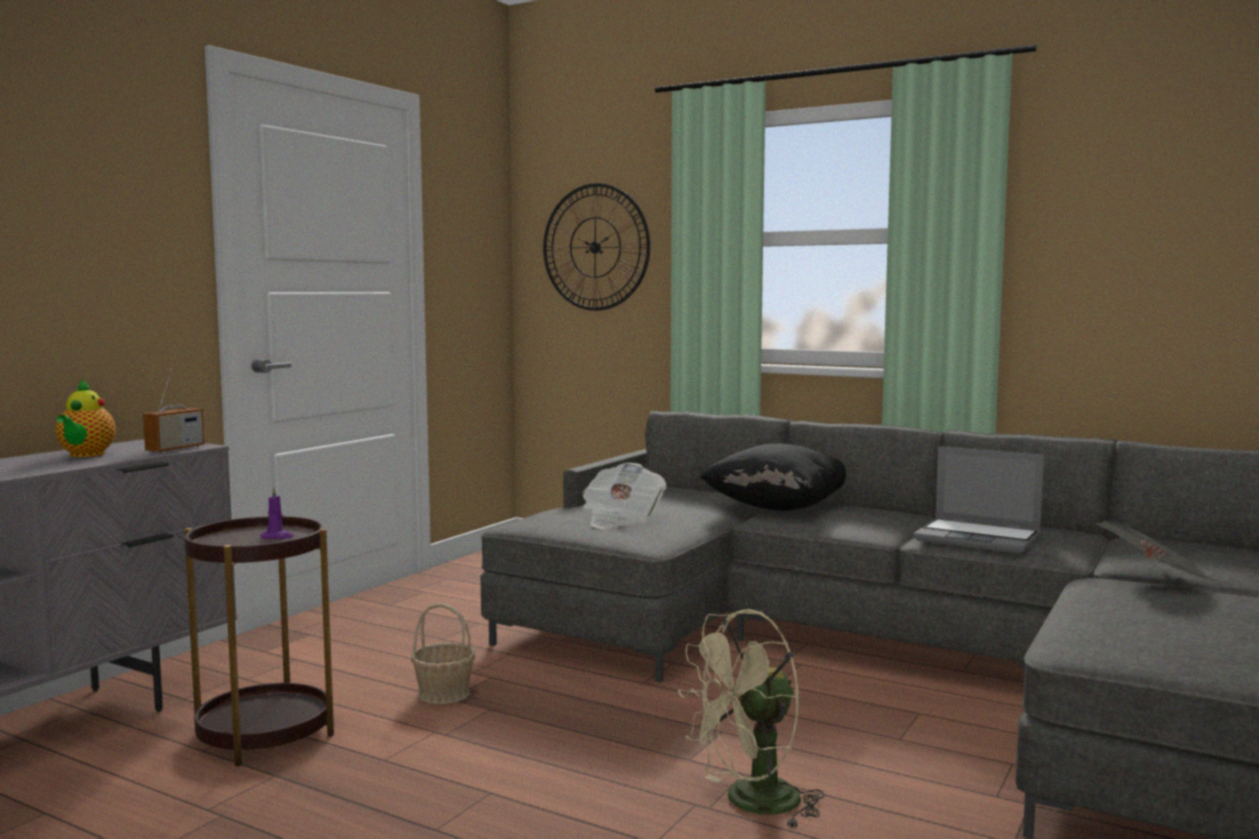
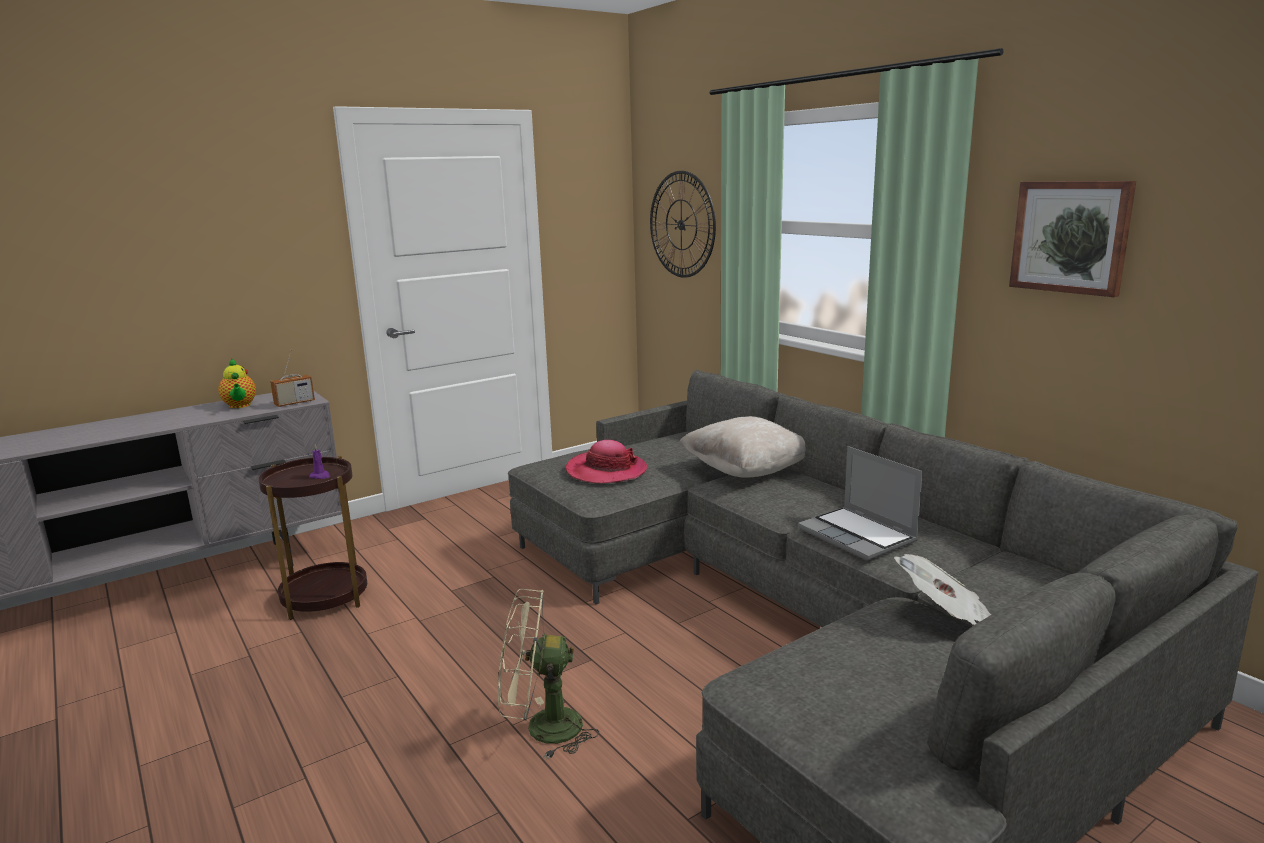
camera: 25 degrees right, 10 degrees up
(85, 455) = (240, 406): teapot -> teapot turned 45 degrees counterclockwise
(444, 693) = (452, 585): basket -> none
(621, 519) = (606, 471): newspaper -> hat
(778, 507) = (747, 471): black pillow -> beige pillow
(1111, 225) = (1071, 237): none -> picture

